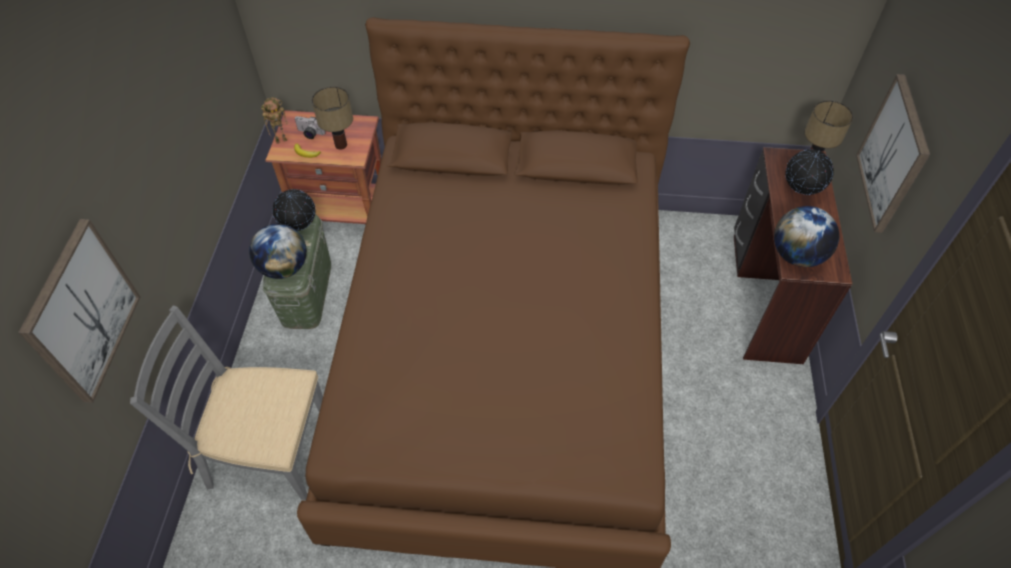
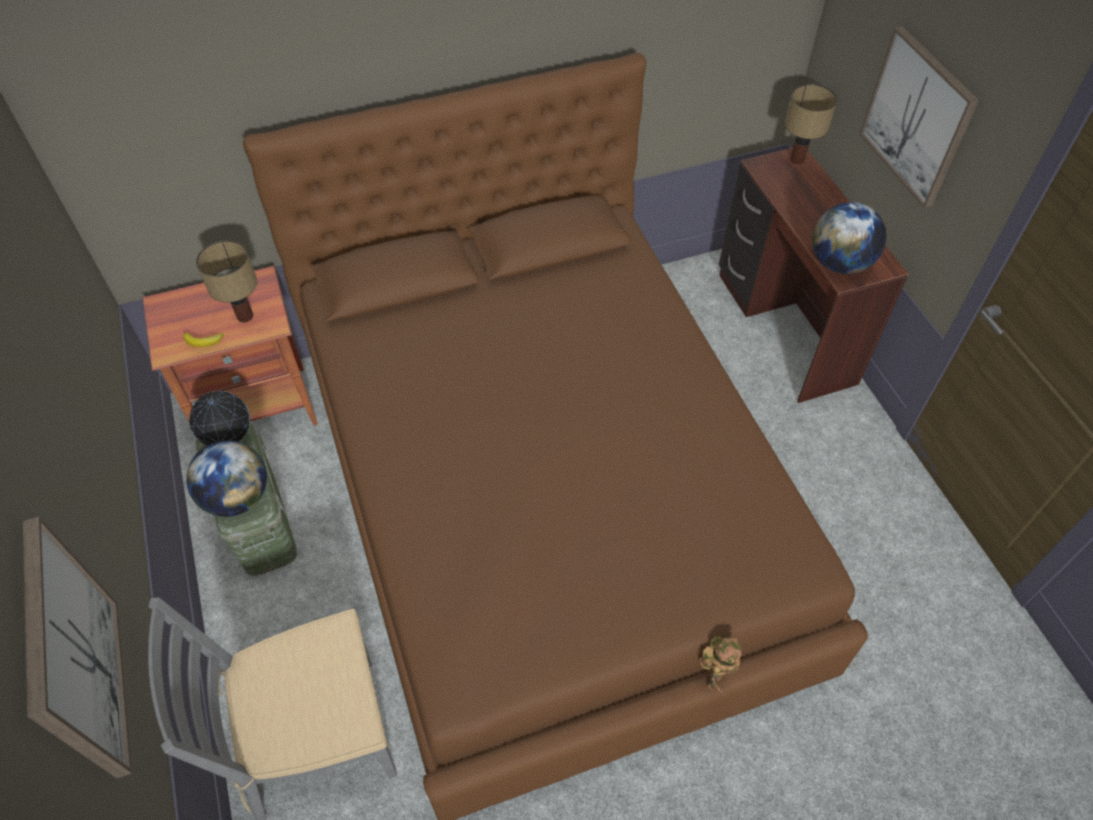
camera: 25 degrees left, 0 degrees up
(281, 140) = (160, 335): toy robot -> toy robot (713, 679)
(309, 134) = (194, 315): camera -> none
(800, 192) = (804, 195): globe -> none

